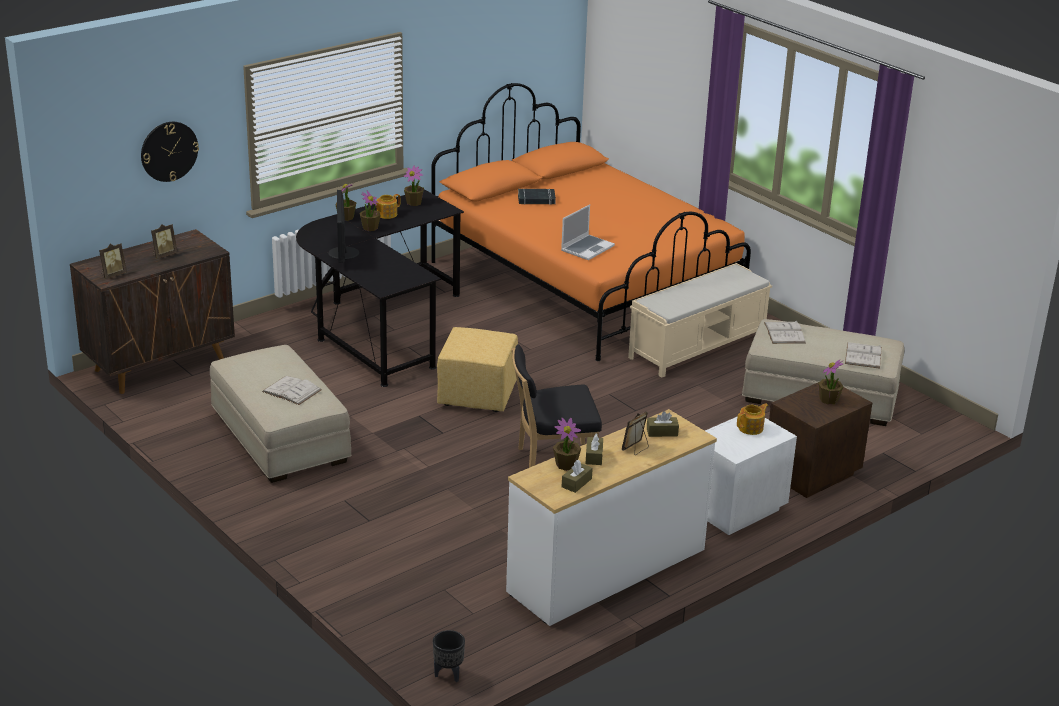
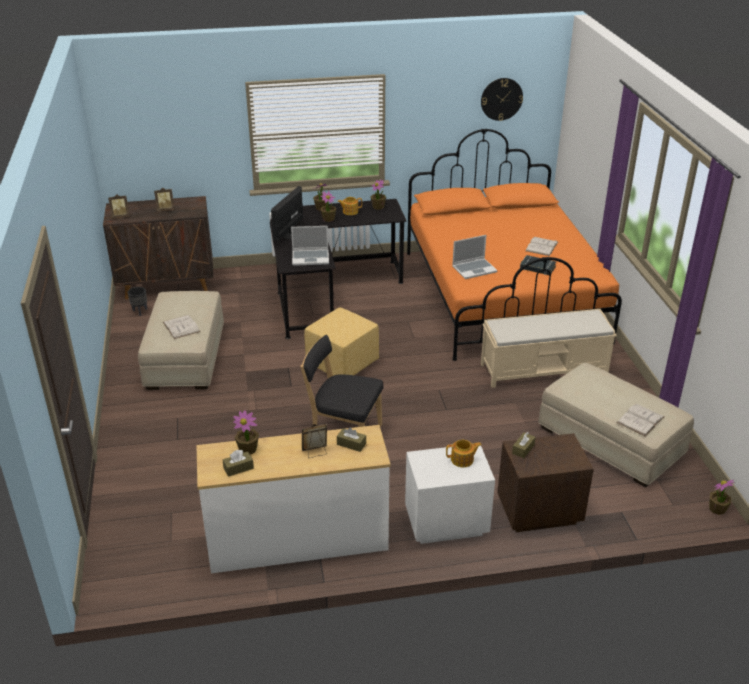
camera: 30 degrees right, 5 degrees up
(169, 151) = (183, 136): wall clock -> wall clock (501, 99)
(400, 274) = (311, 258): none -> laptop
(448, 674) = (105, 586): black planter -> black planter (139, 311)
(536, 200) = (475, 223): black book -> black book (537, 268)
(594, 456) = (276, 448): brown tissue box -> brown tissue box (523, 449)
(784, 333) = (588, 380): white book -> white book (541, 246)
(828, 400) = (555, 454): potted plant -> potted plant (717, 509)

